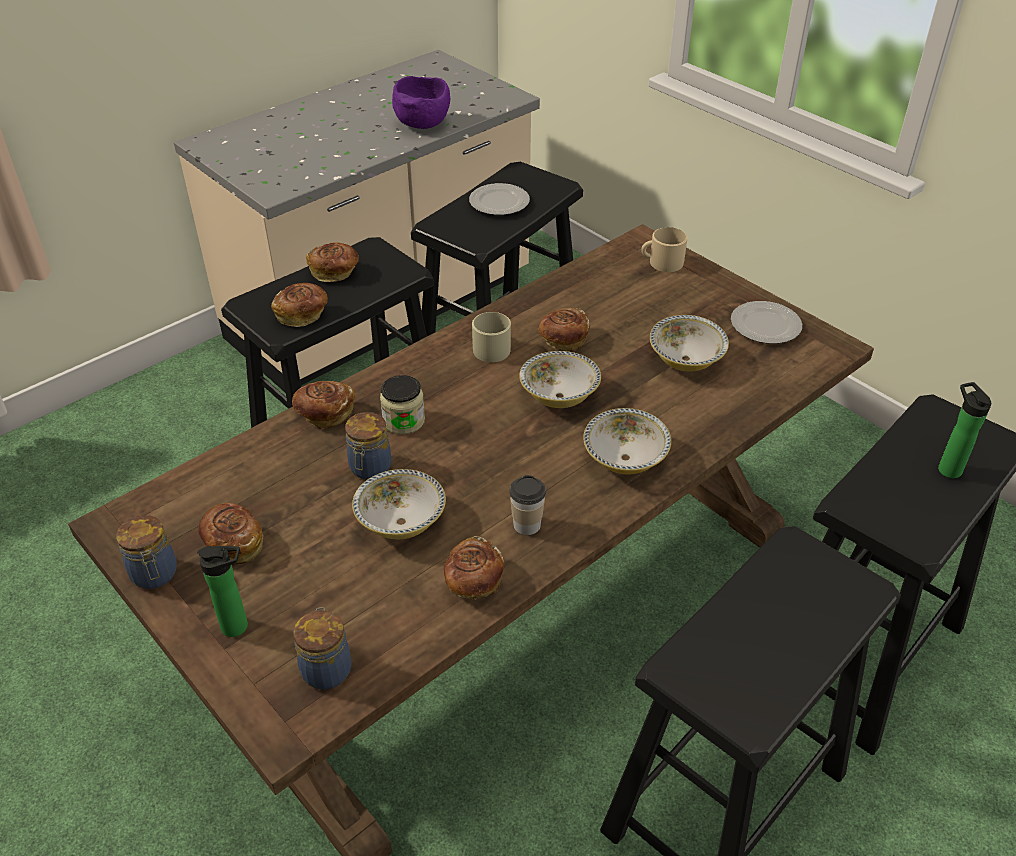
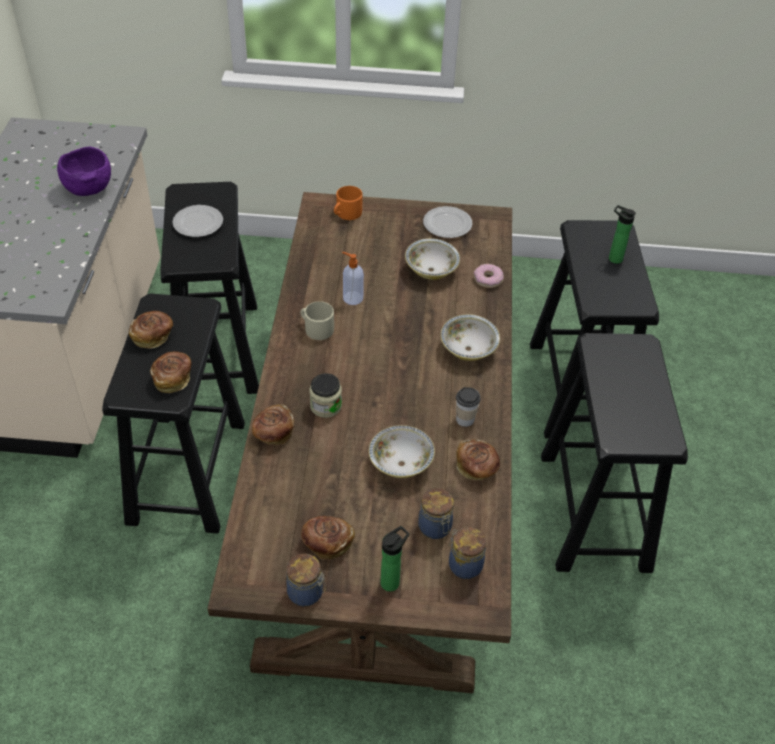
camera: 45 degrees left, 5 degrees up
(369, 468) = (344, 447): jar -> jar (435, 528)
(559, 396) = (392, 334): bowl -> none
(563, 340) = (352, 298): bread -> soap dispenser
(661, 262) = (346, 213): beige mug -> orange mug
(743, 403) = (488, 279): none -> donut

